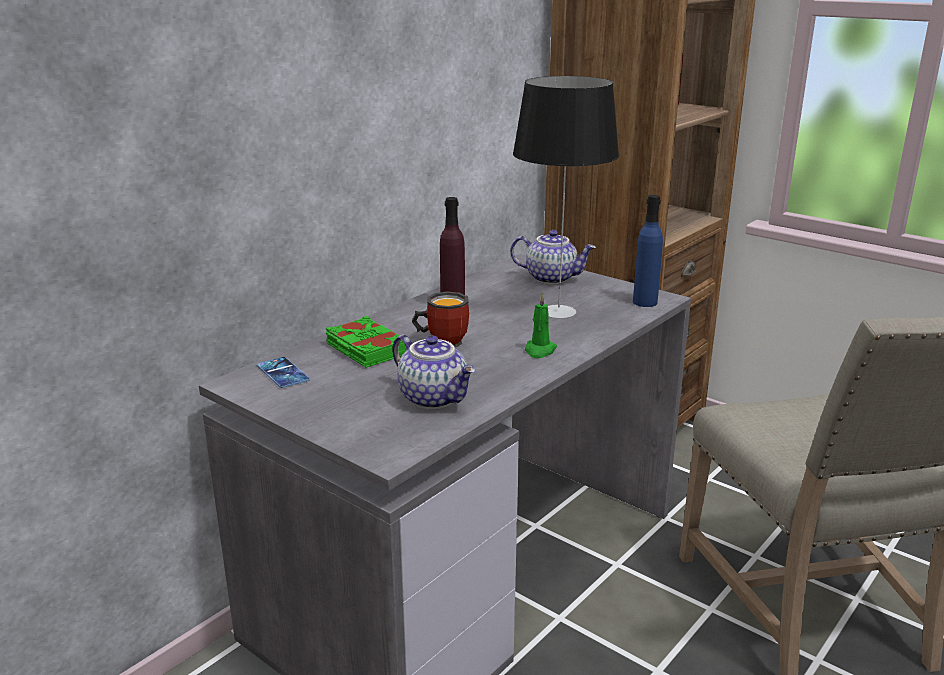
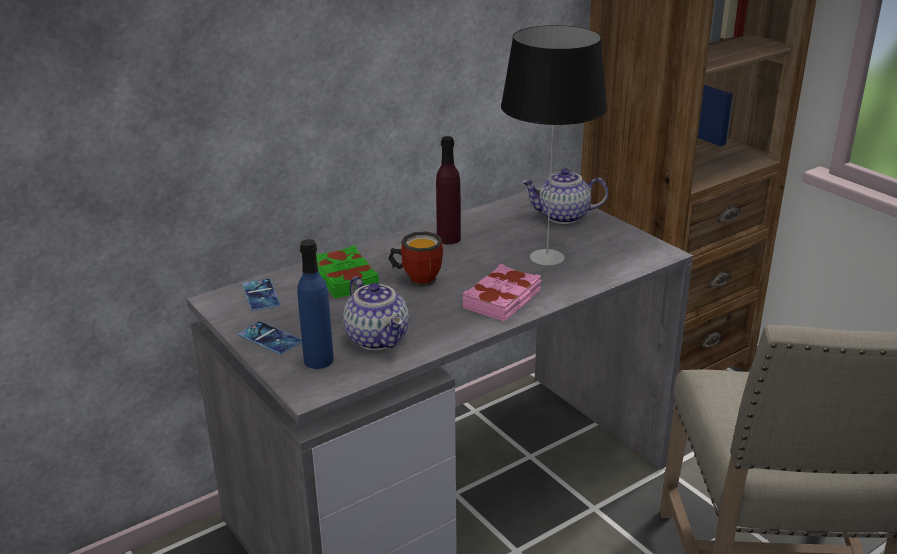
camera: 15 degrees right, 5 degrees up
(316, 411) = (270, 338): none -> phone
(539, 350) = (503, 299): green candle -> pink book
(552, 278) = (563, 217): teapot -> teapot turned 150 degrees clockwise
(645, 302) = (640, 256): blue bottle -> blue bottle (318, 360)

